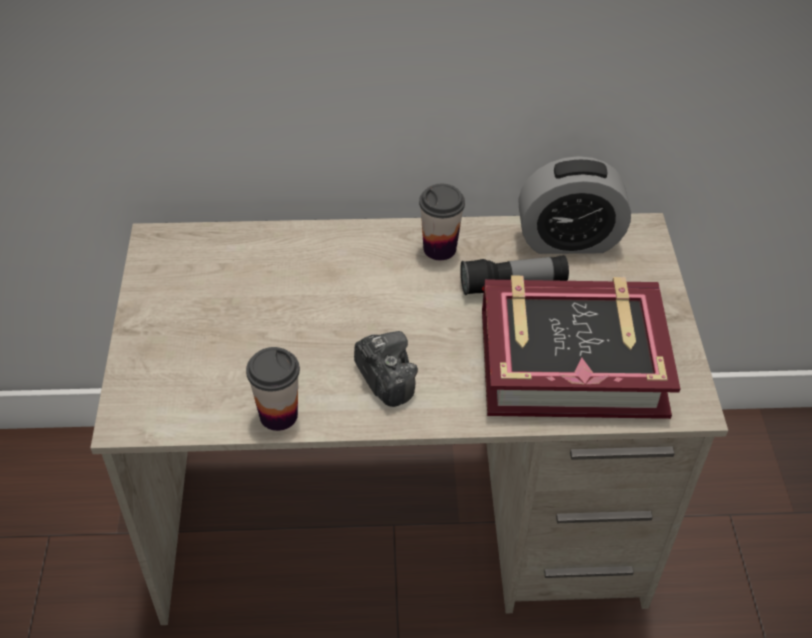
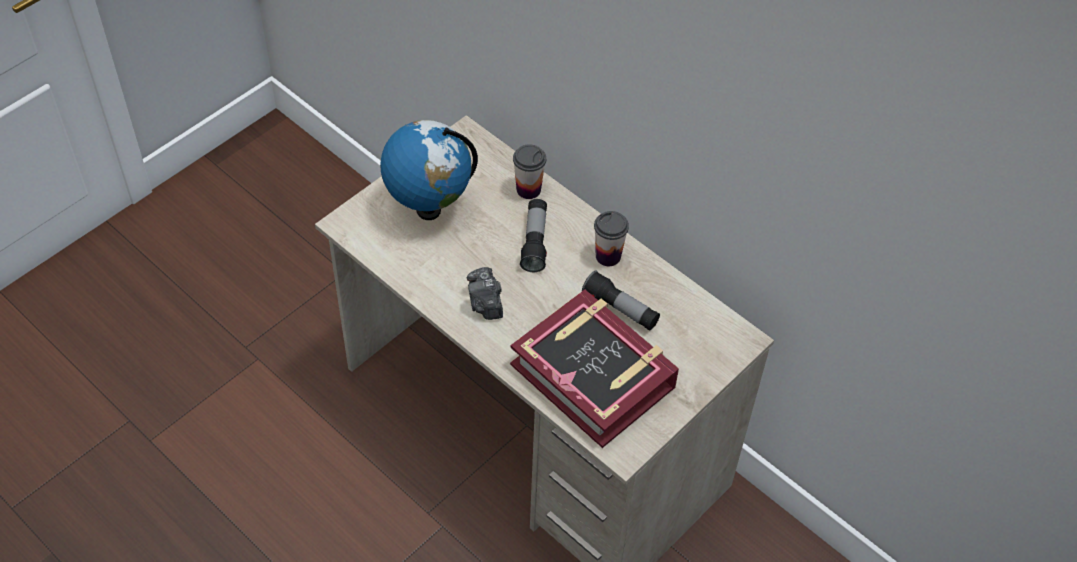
camera: 45 degrees right, 5 degrees up
(206, 335) = (428, 208): none -> globe
(278, 415) = (413, 278): cup -> cup (528, 189)
(356, 286) = (535, 242): none -> flashlight
(385, 379) = (485, 303): camera -> camera turned 150 degrees clockwise
(568, 240) = (689, 310): alarm clock -> none

